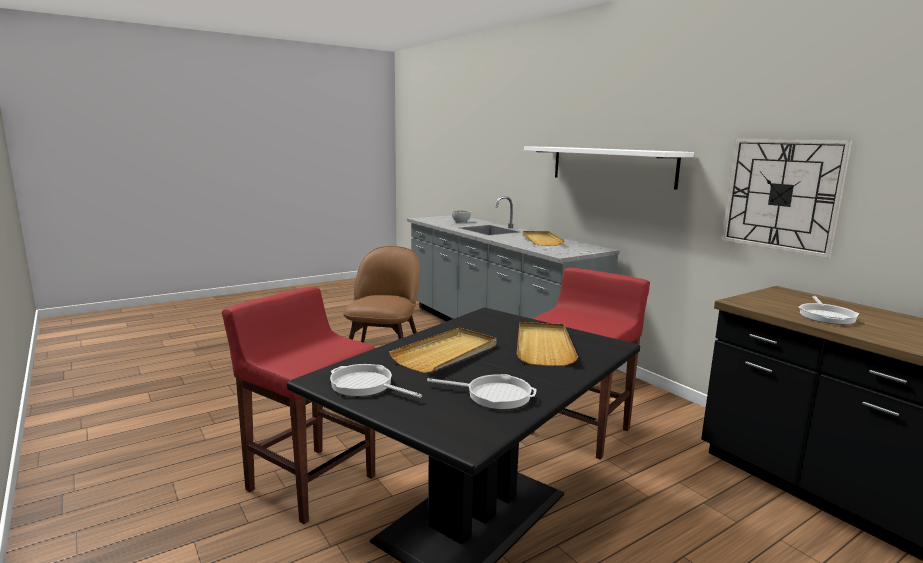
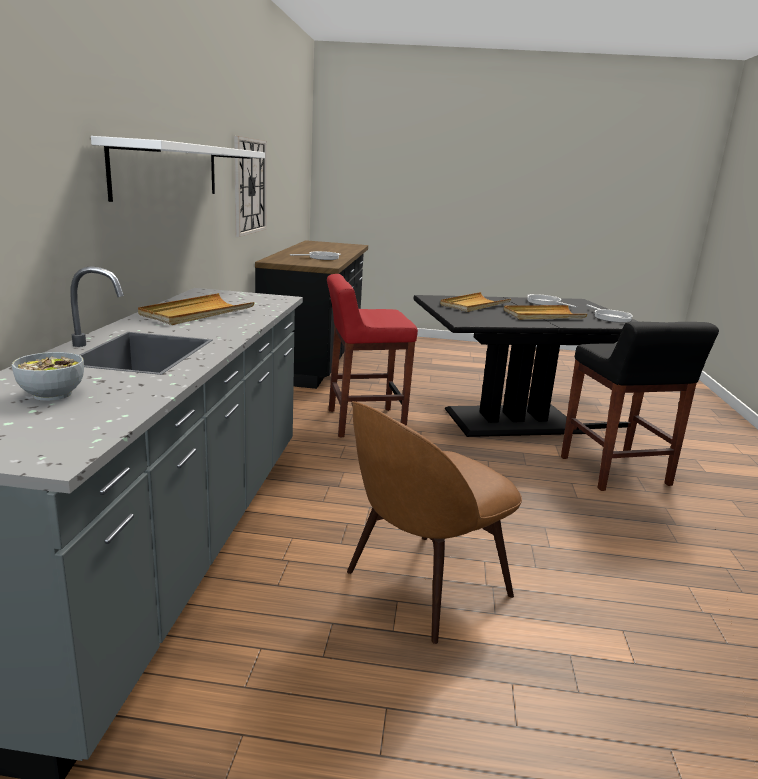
camera: 140 degrees left, 5 degrees up
(310, 482) = (615, 472): red stool -> black stool

